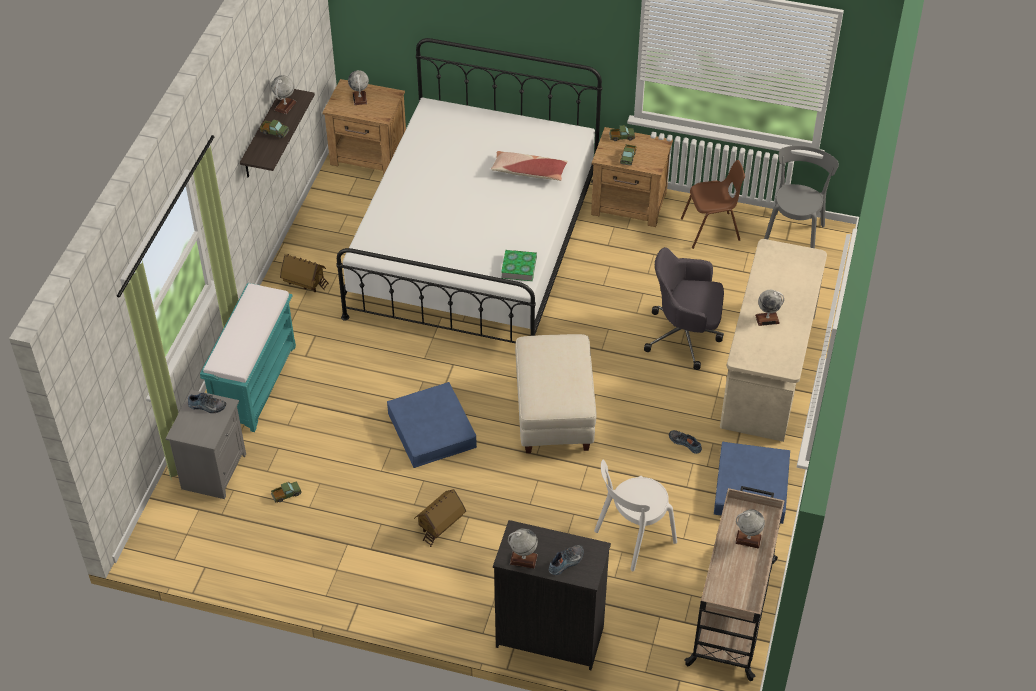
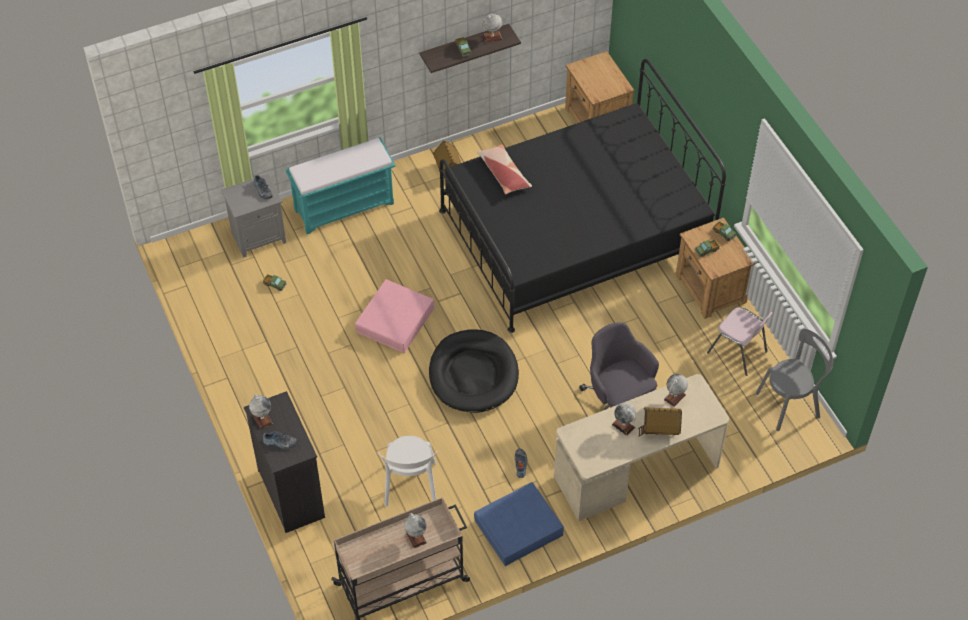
camera: 50 degrees right, 5 degrees up
(360, 98) = (600, 73): globe -> globe (674, 397)
(432, 430) = (395, 320): blue storage box -> pink storage box
(440, 526) = (324, 378): toy house -> toy house (660, 429)
(474, 247) = (575, 232): white bed -> black bed
(519, 268) = (534, 260): book -> none
(528, 172) = (629, 206): pillow -> pillow (503, 174)
(553, 413) = (473, 374): beige ottoman -> black dog bed
(632, 538) = (410, 487): white chair -> white chair turned 105 degrees counterclockwise
(711, 230) = (737, 352): brown chair -> pink chair

